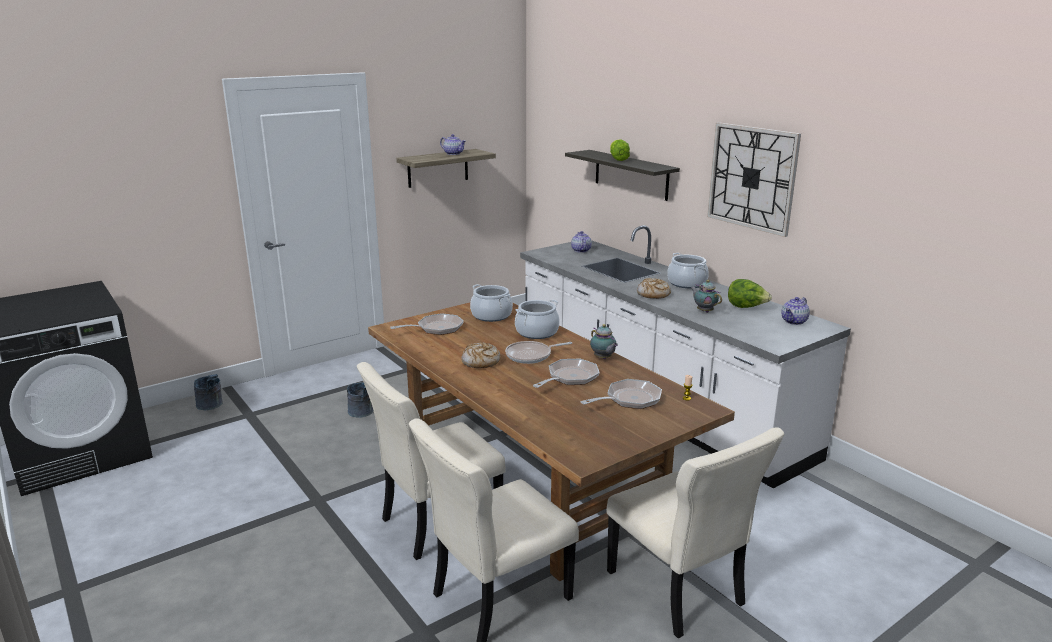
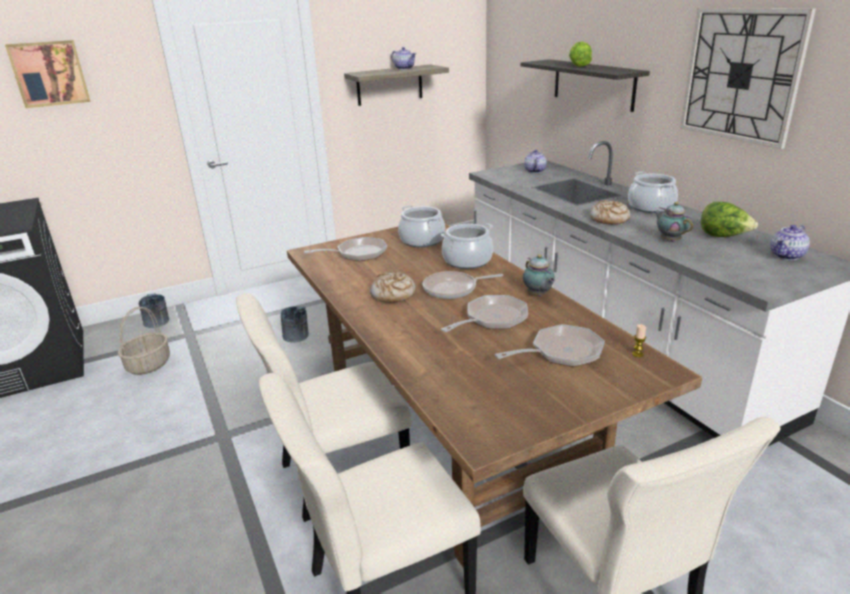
camera: 10 degrees right, 5 degrees up
(123, 161) = (49, 73): none -> picture
(218, 444) = (149, 365): none -> basket

